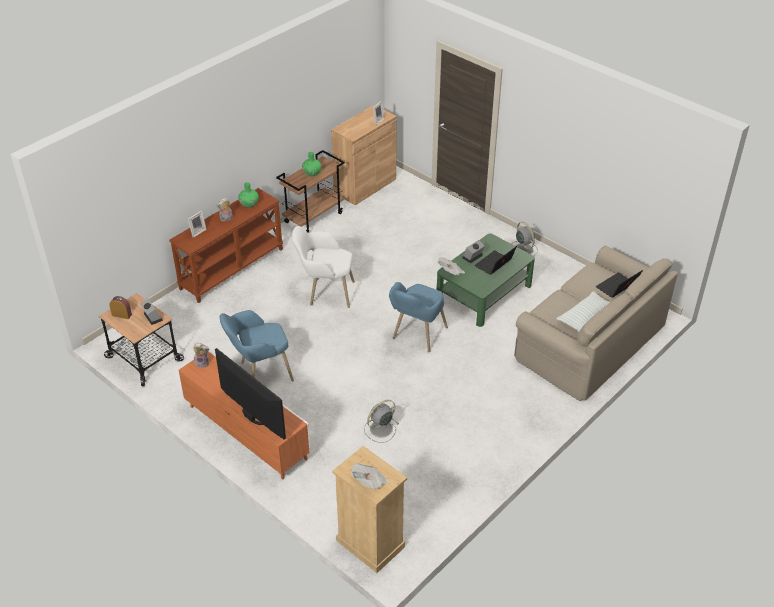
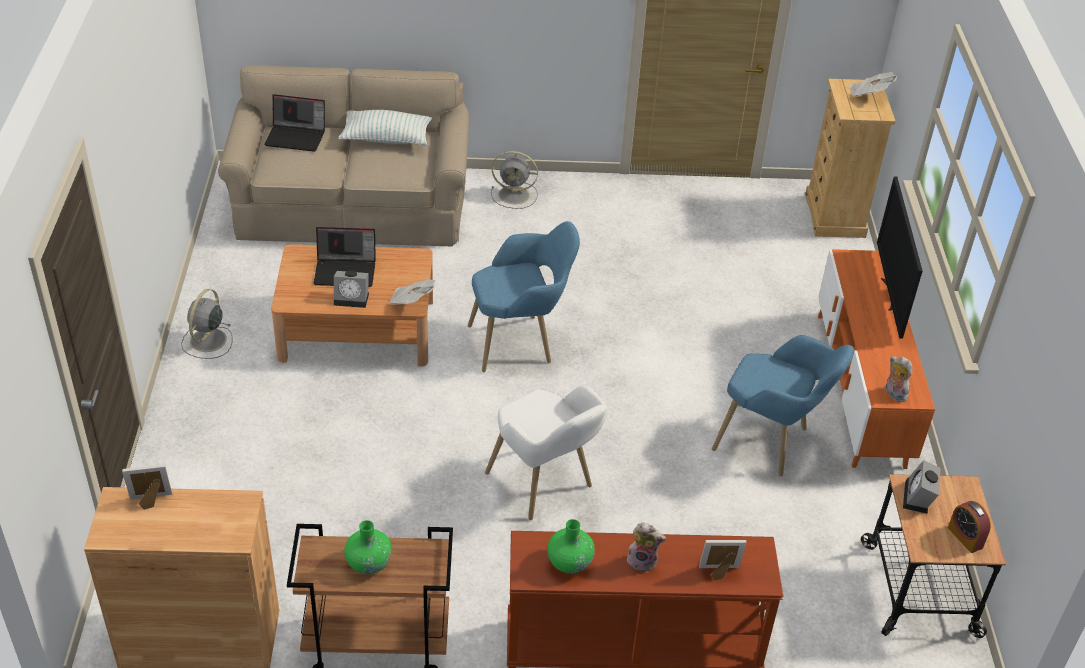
camera: 135 degrees left, 0 degrees up
(380, 429) = (701, 288): grey fan -> grey fan (515, 195)
(484, 293) = (357, 329): green coffee table -> brown coffee table

